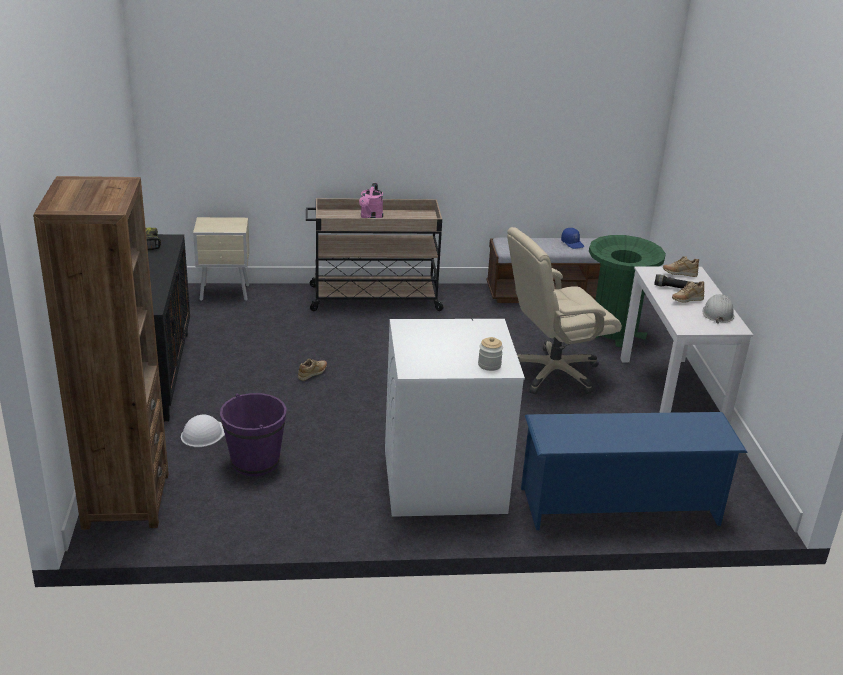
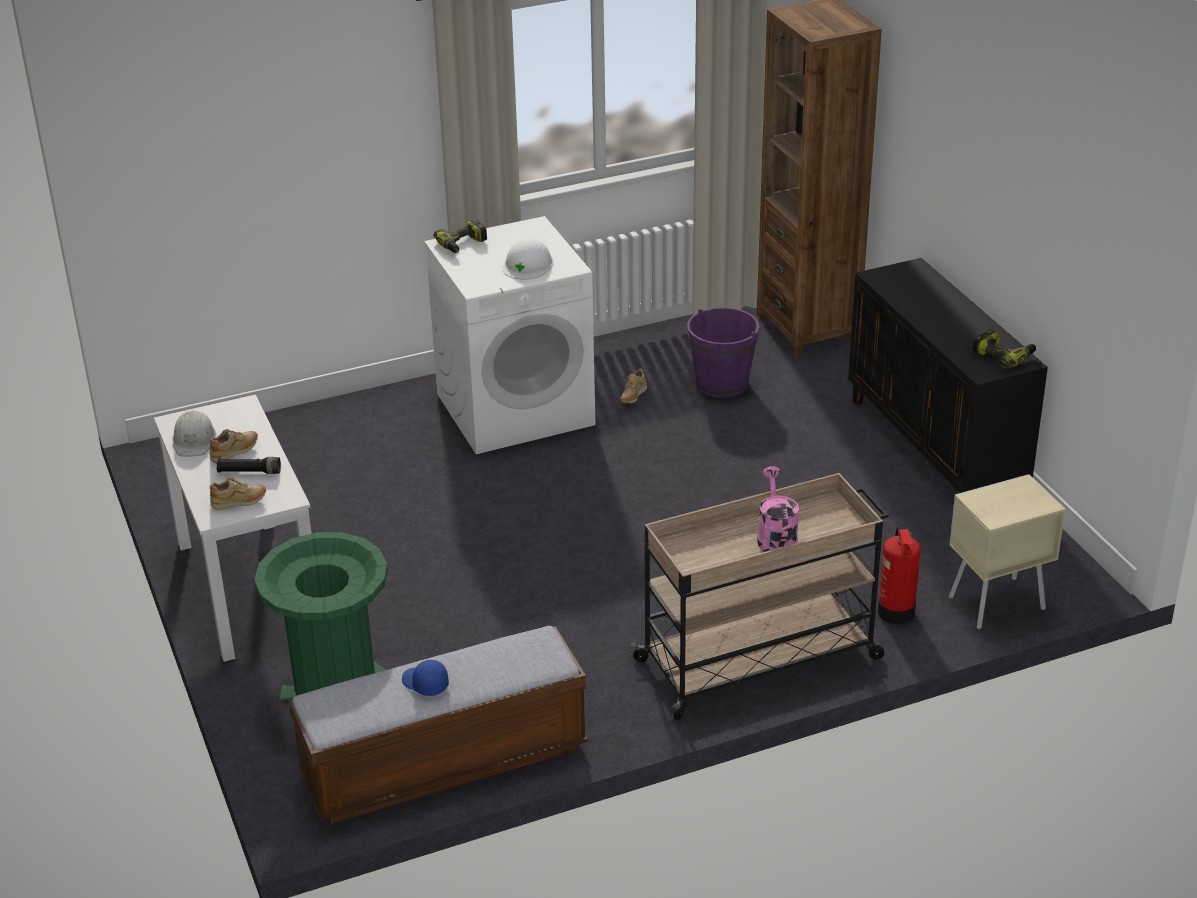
camera: 165 degrees right, 5 degrees up
(203, 434) = (802, 397): white hard hat -> white hard hat (528, 264)
(283, 300) = (896, 613): none -> fire extinguisher
(313, 374) = (745, 497): beige shoe -> beige shoe (633, 397)
(489, 365) = (463, 245): jar -> power drill
(552, 373) = (423, 580): beige office chair -> none
(620, 506) = (320, 425): blue shoe rack -> none

